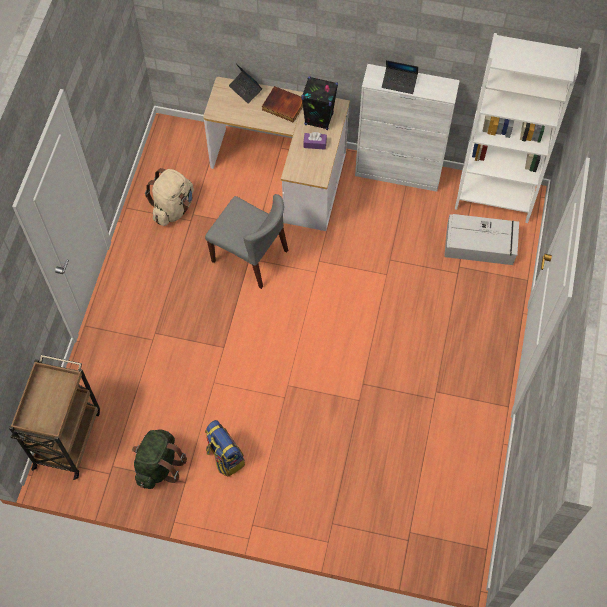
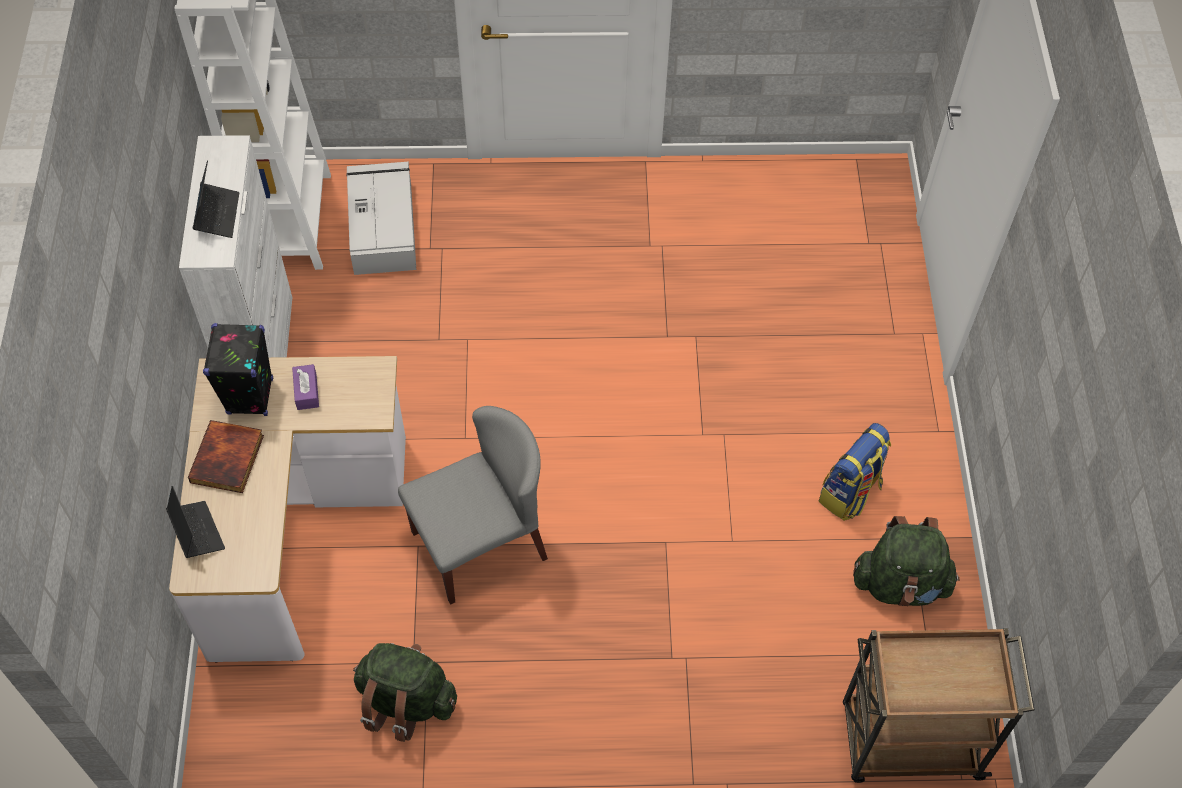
camera: 105 degrees left, 5 degrees down
(173, 208) = (406, 701): beige backpack -> green backpack
(245, 89) = (196, 532): laptop -> laptop turned 60 degrees counterclockwise
(250, 256) = (479, 544): grey chair -> grey chair turned 45 degrees clockwise

